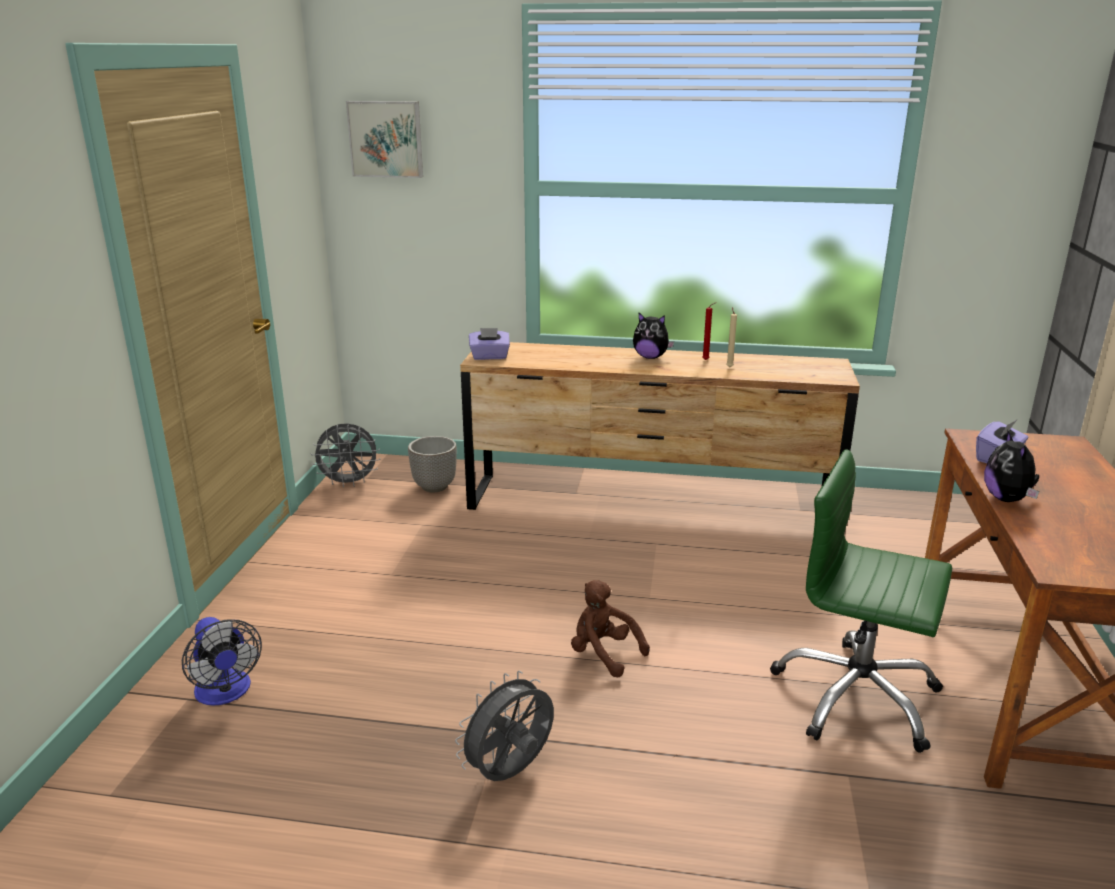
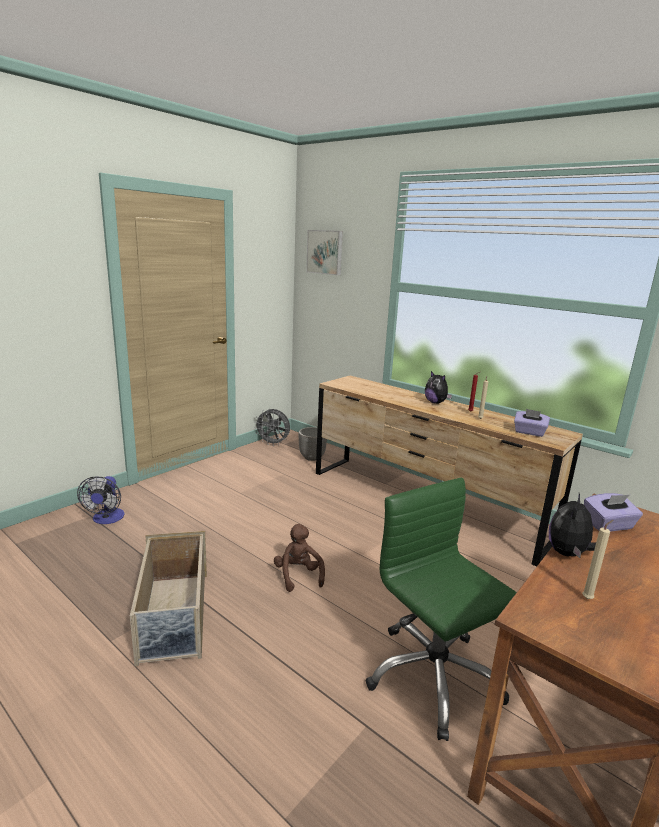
camera: 30 degrees right, 5 degrees down
(489, 357) = (341, 383): purple tissue box -> purple tissue box (529, 432)
(511, 773) = (174, 616): grey fan -> beige storage box
(1070, 534) = (588, 598): none -> beige candle

